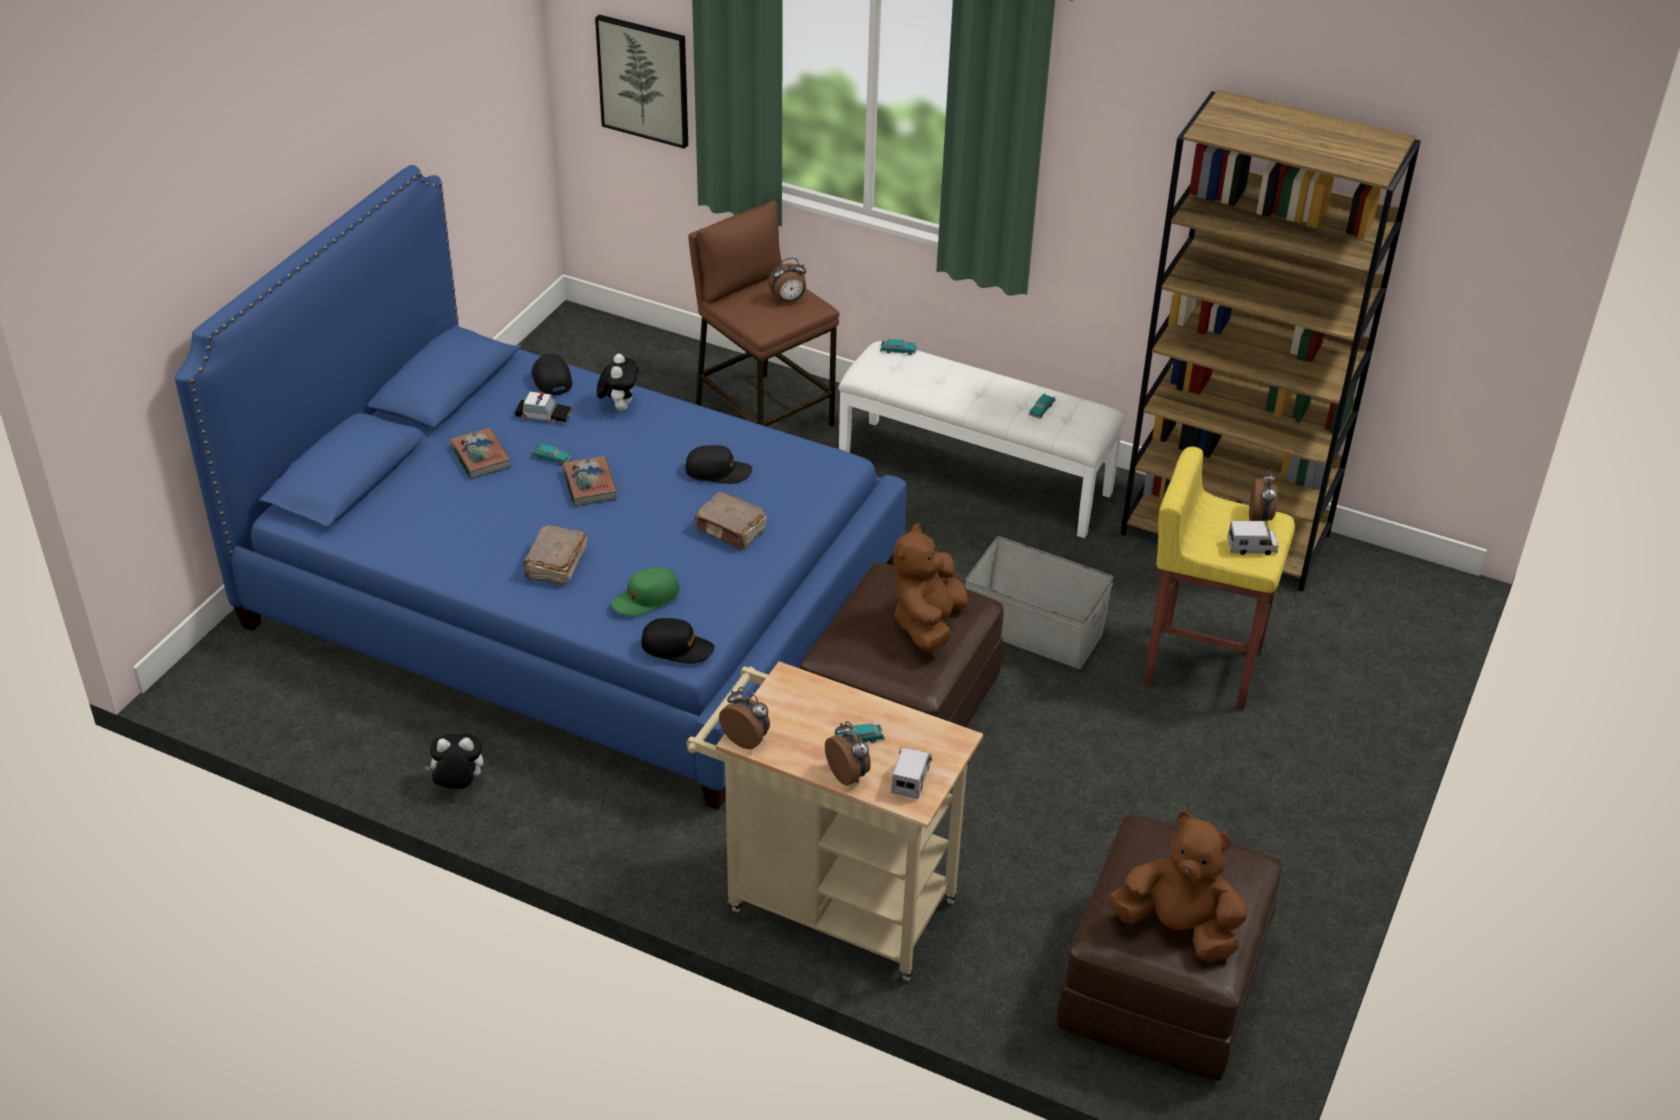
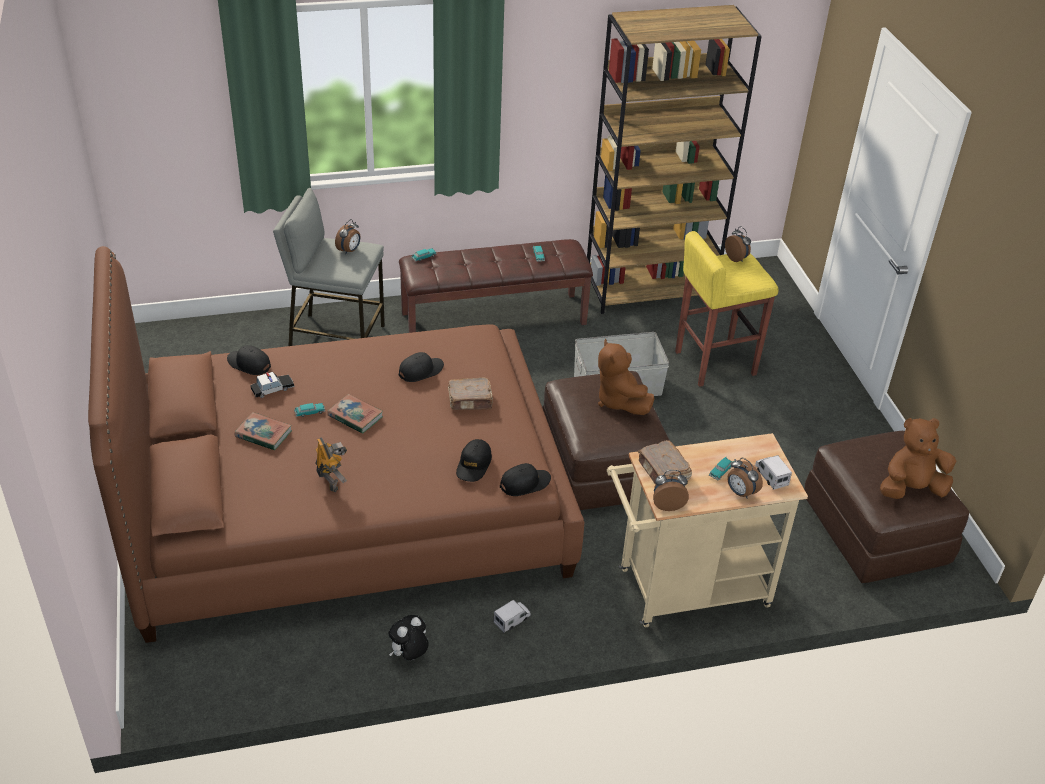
camera: 40 degrees left, 0 degrees up
(488, 538) = (331, 480): none -> toy robot
(555, 565) = (394, 474): brown book -> brown book (663, 472)
(572, 595) = (344, 502): blue bed -> brown bed
(619, 406) = (313, 361): plush toy -> none
(644, 80) = (179, 136): picture -> none
(645, 599) = (474, 465): green cap -> black cap
(763, 415) = (336, 338): brown stool -> grey stool
(848, 774) = (740, 493): alarm clock -> alarm clock turned 150 degrees counterclockwise
(975, 476) = (494, 317): white bench -> brown bench
(1252, 547) = (751, 275): toy truck -> toy truck (512, 620)

